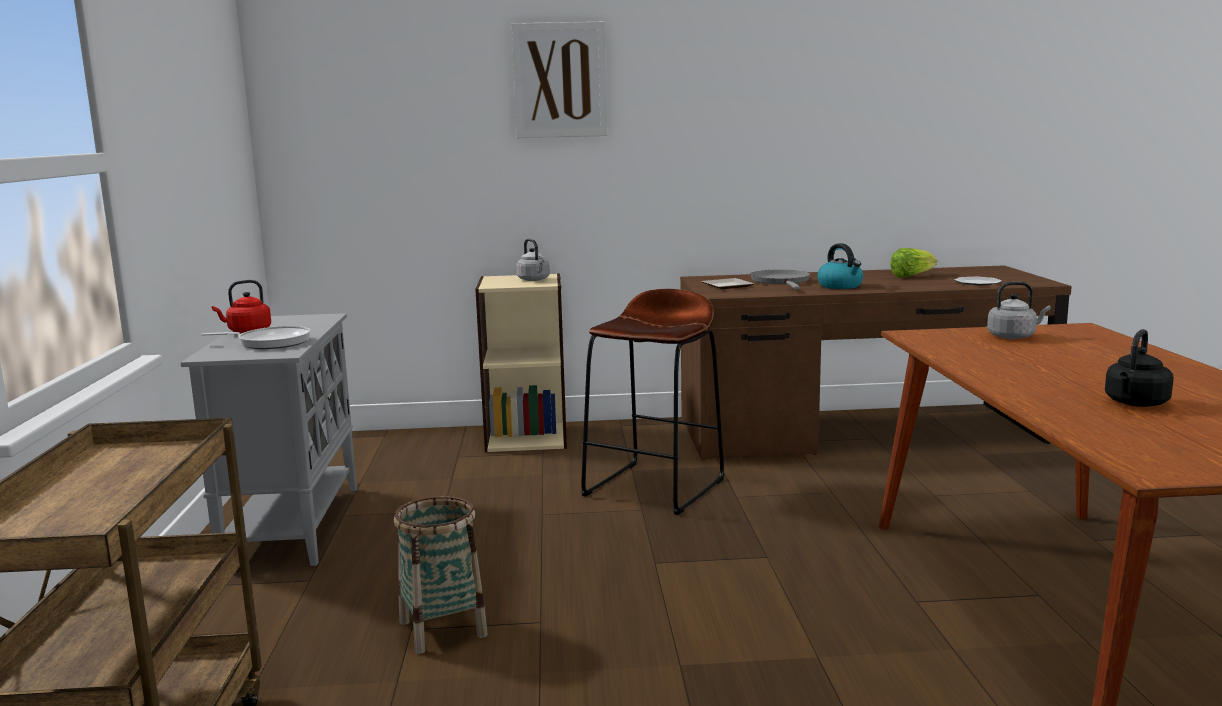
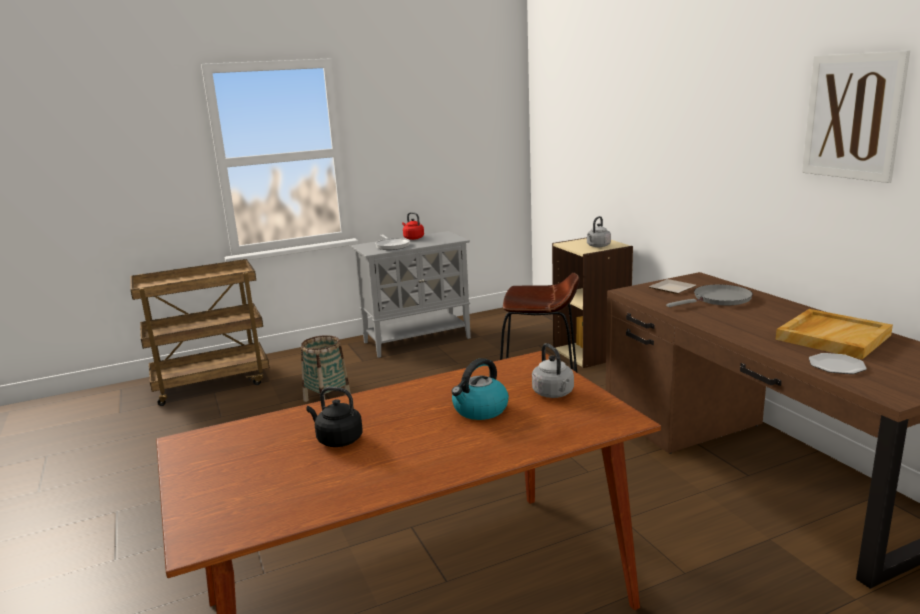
camera: 70 degrees right, 5 degrees up
(560, 80) = (647, 99): picture -> picture (853, 116)
(840, 286) = (726, 319): kettle -> kettle (480, 410)
(911, 276) = (832, 337): lettuce -> beige tray

